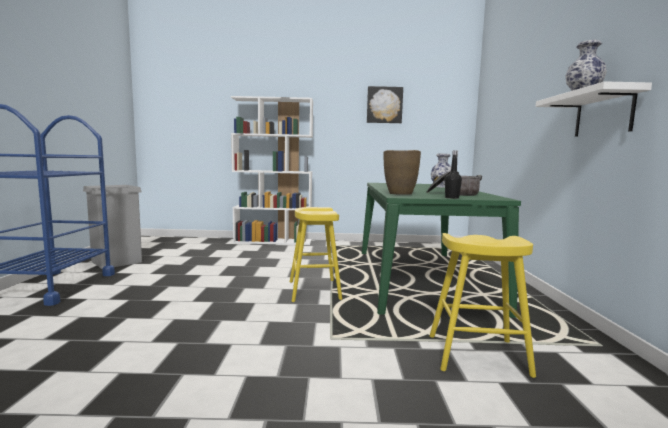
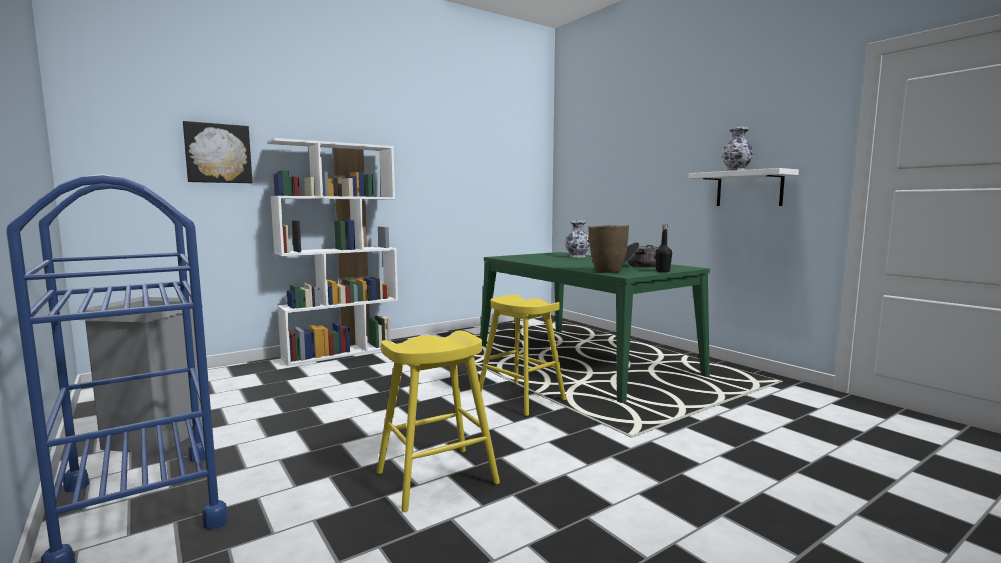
camera: 35 degrees left, 0 degrees up
(384, 105) = (465, 157): picture -> picture (218, 153)
(477, 355) = (739, 412): yellow stool -> yellow stool (437, 478)

